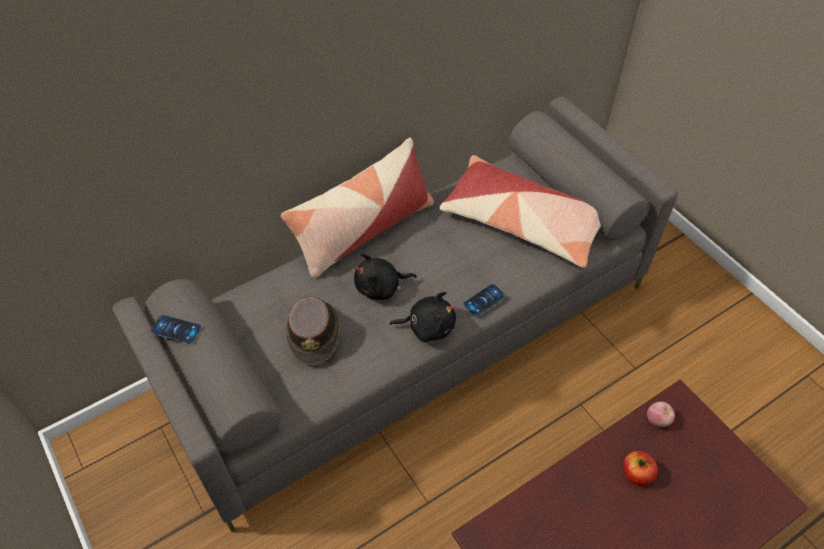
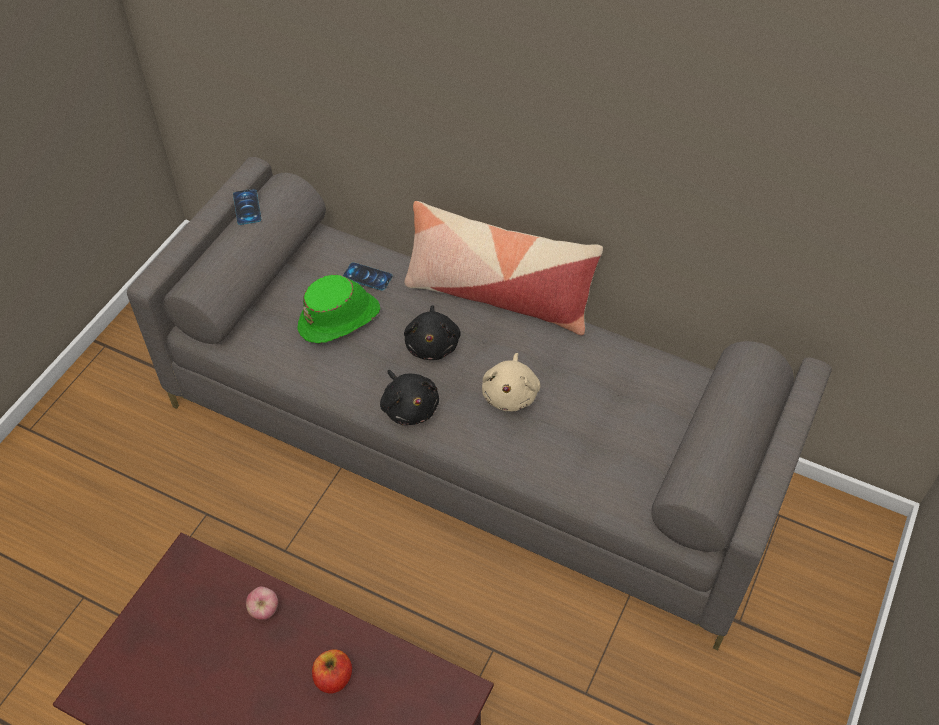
camera: 60 degrees right, 0 degrees up
(314, 333) = (340, 319): brown hat -> green hat
(381, 287) = (432, 344): black plush toy -> black plush toy turned 135 degrees counterclockwise
(456, 264) = (510, 394): none -> beige plush toy
(484, 300) = (477, 440): phone -> phone (367, 277)
(523, 222) = (622, 430): pillow -> none
(657, 420) = (418, 676): apple -> apple (264, 610)

